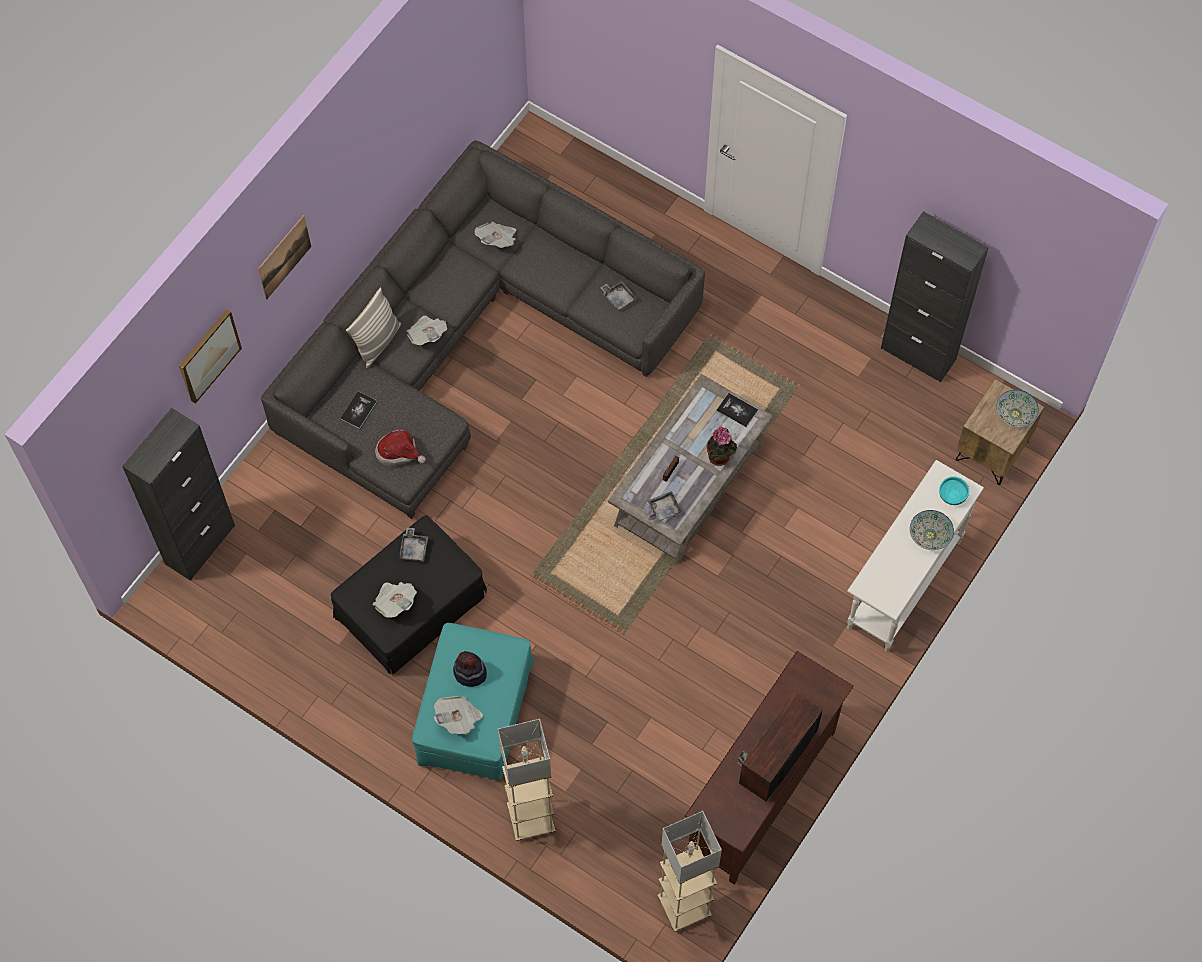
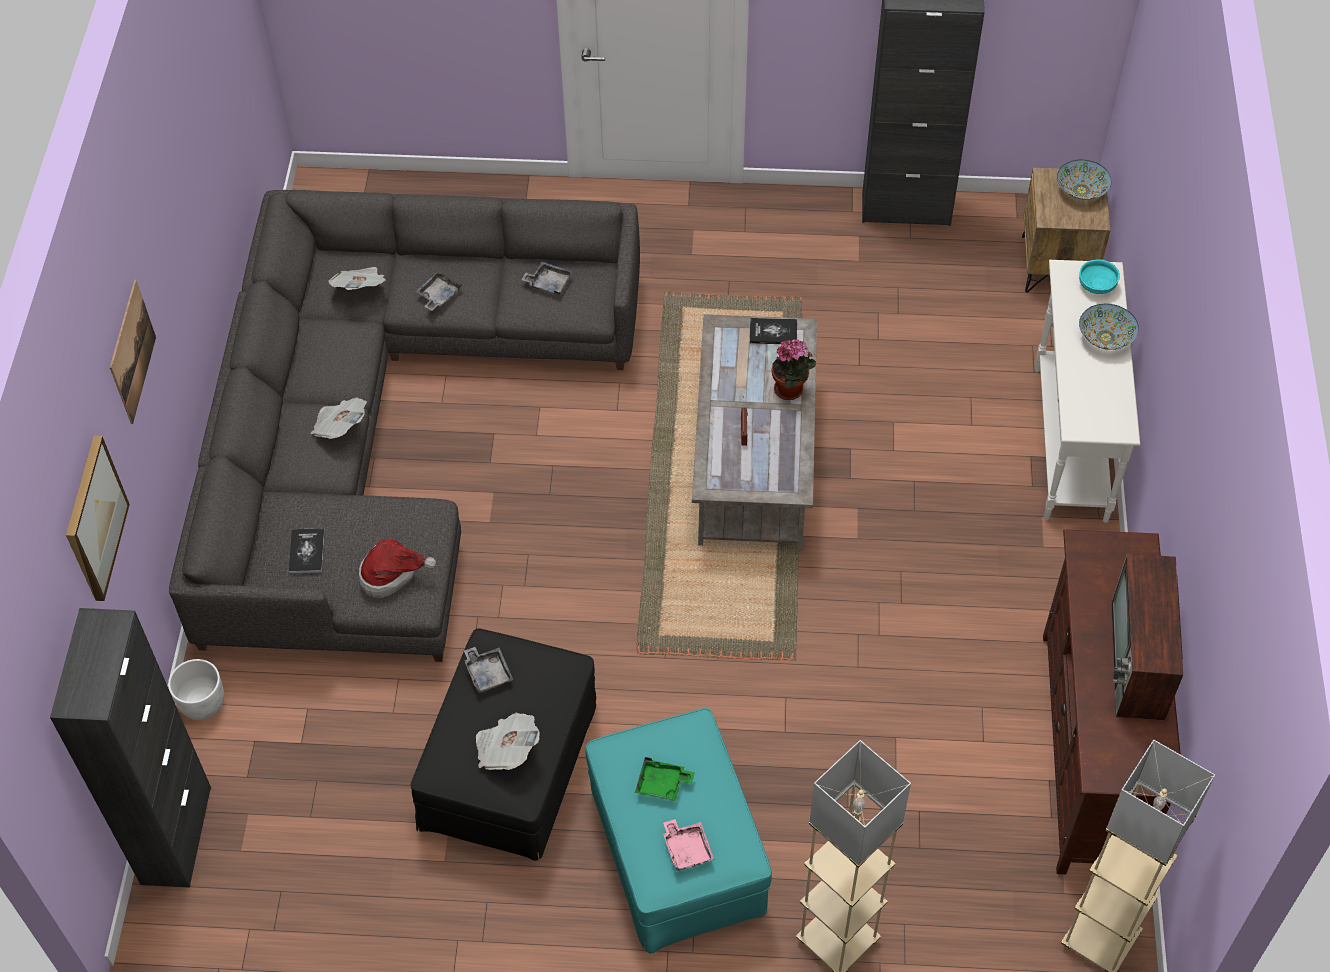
camera: 30 degrees left, 10 degrees down
(259, 469) = (202, 702): none -> white planter
(378, 342) = (281, 464): pillow -> none
(459, 719) = (687, 848): newspaper -> pink tray
(470, 673) = (662, 784): hat -> green tray
(663, 510) = (765, 477): grey tray -> grey tray (438, 295)

